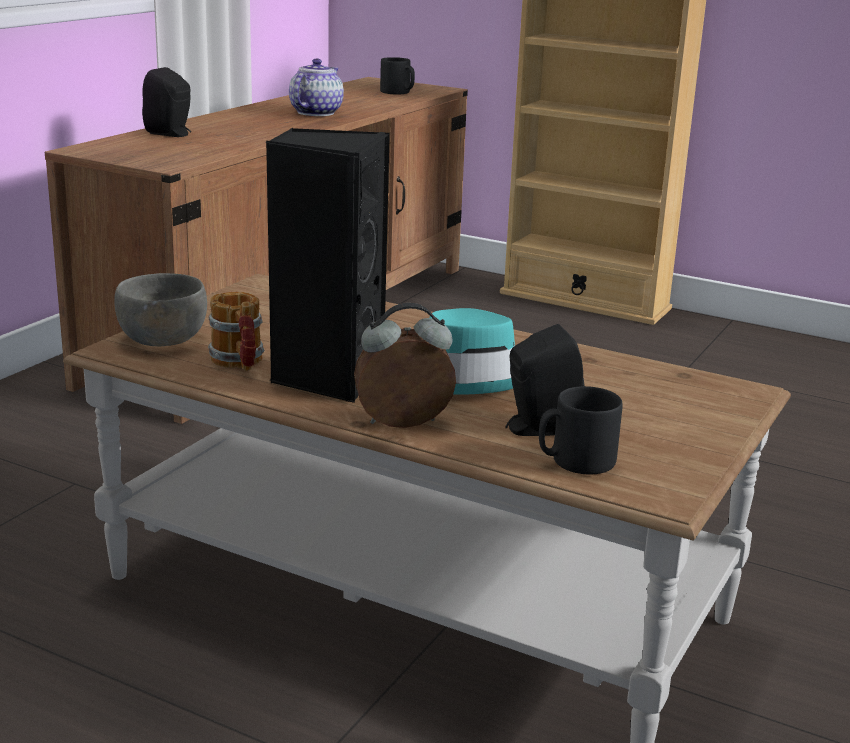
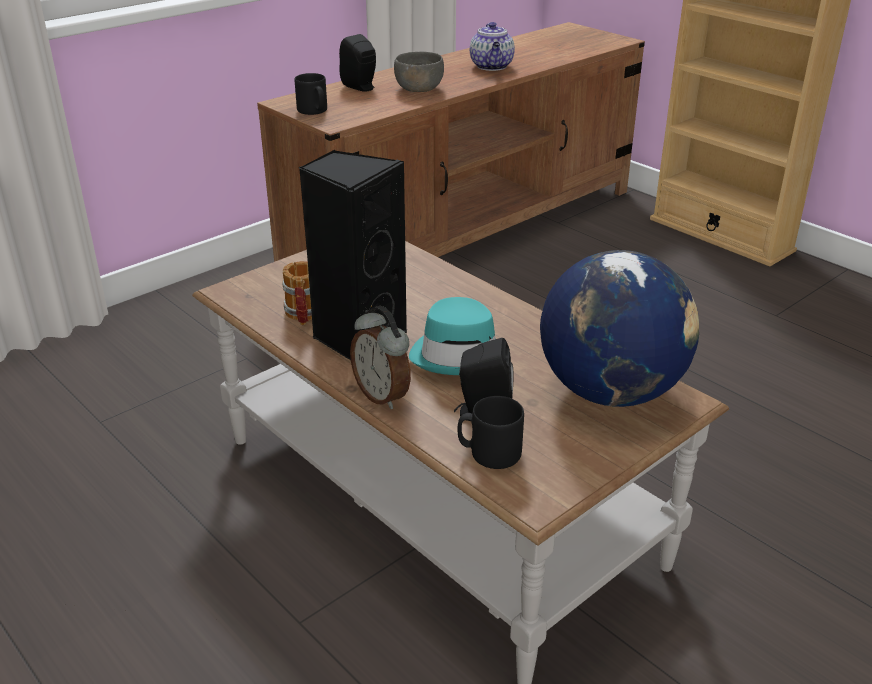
camera: 20 degrees right, 10 degrees up
(163, 339) = (265, 285): grey bowl -> grey bowl (419, 89)
(316, 113) = (492, 67): teapot -> teapot turned 135 degrees clockwise
(398, 92) = (579, 44): black mug -> black mug (314, 111)
(404, 425) = (383, 395): alarm clock -> alarm clock turned 135 degrees counterclockwise
(662, 392) = (611, 391): none -> globe

